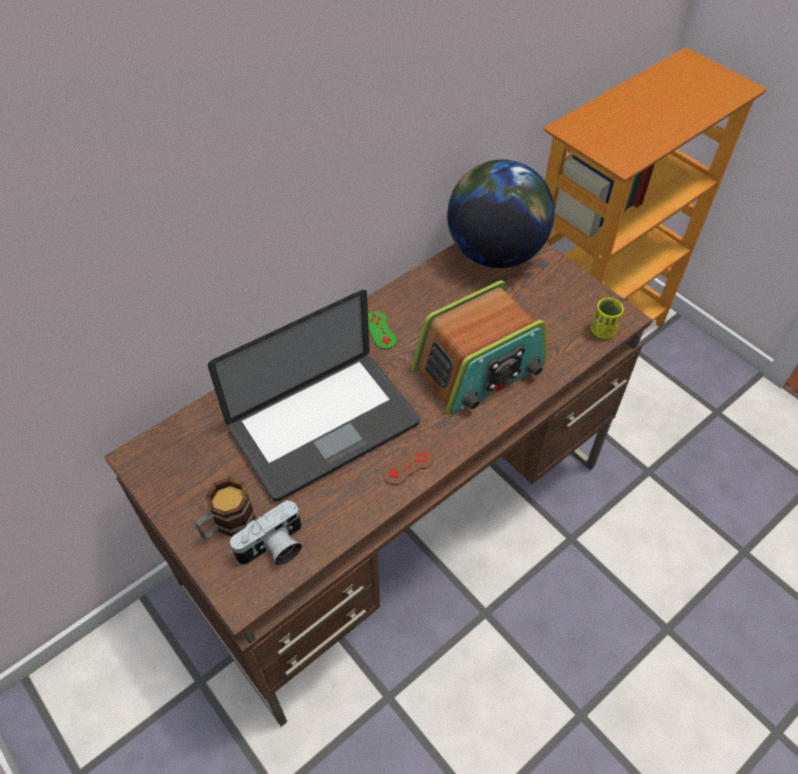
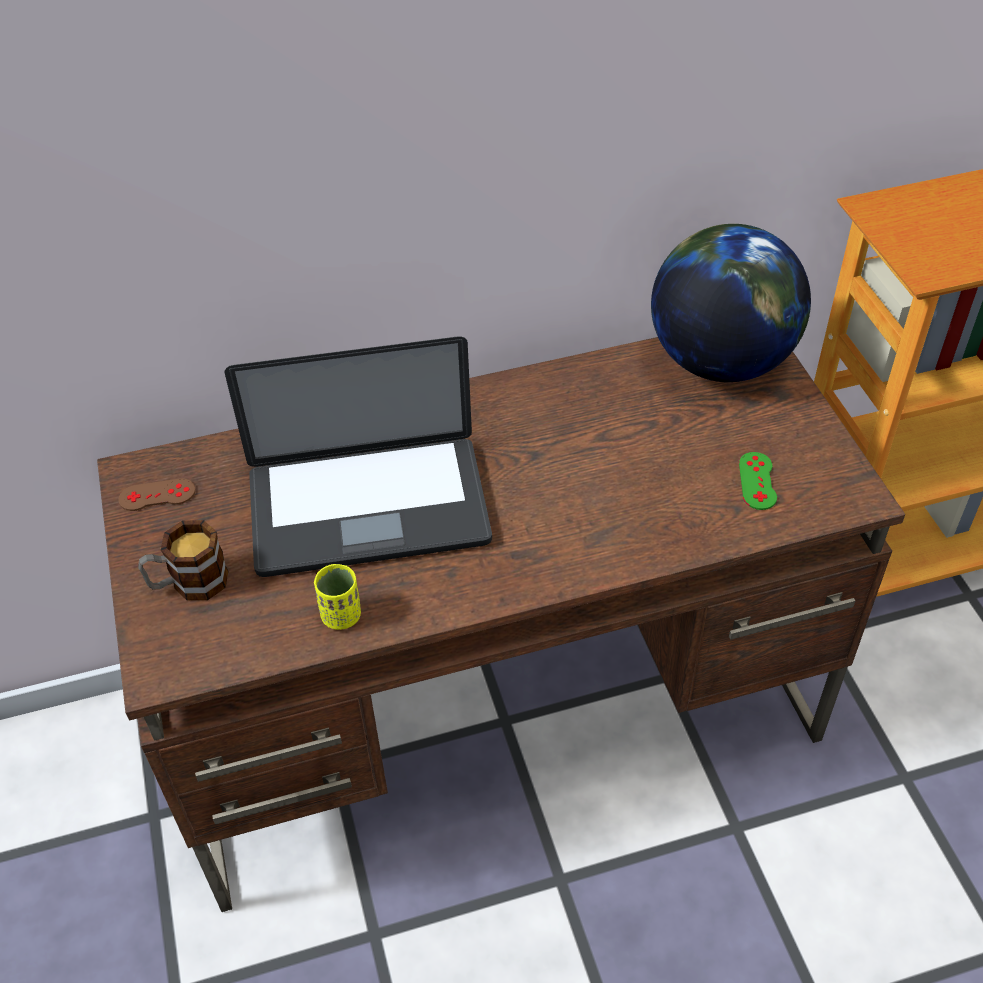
camera: 25 degrees right, 5 degrees down
(274, 549) = (226, 631): camera -> none
(380, 330) = (507, 414): green game controller -> green game controller (757, 481)
(408, 466) = (446, 591): brown game controller -> brown game controller (157, 495)
(479, 369) = (612, 502): radio -> none
(602, 331) = (819, 507): yellow cup -> yellow cup (341, 616)

